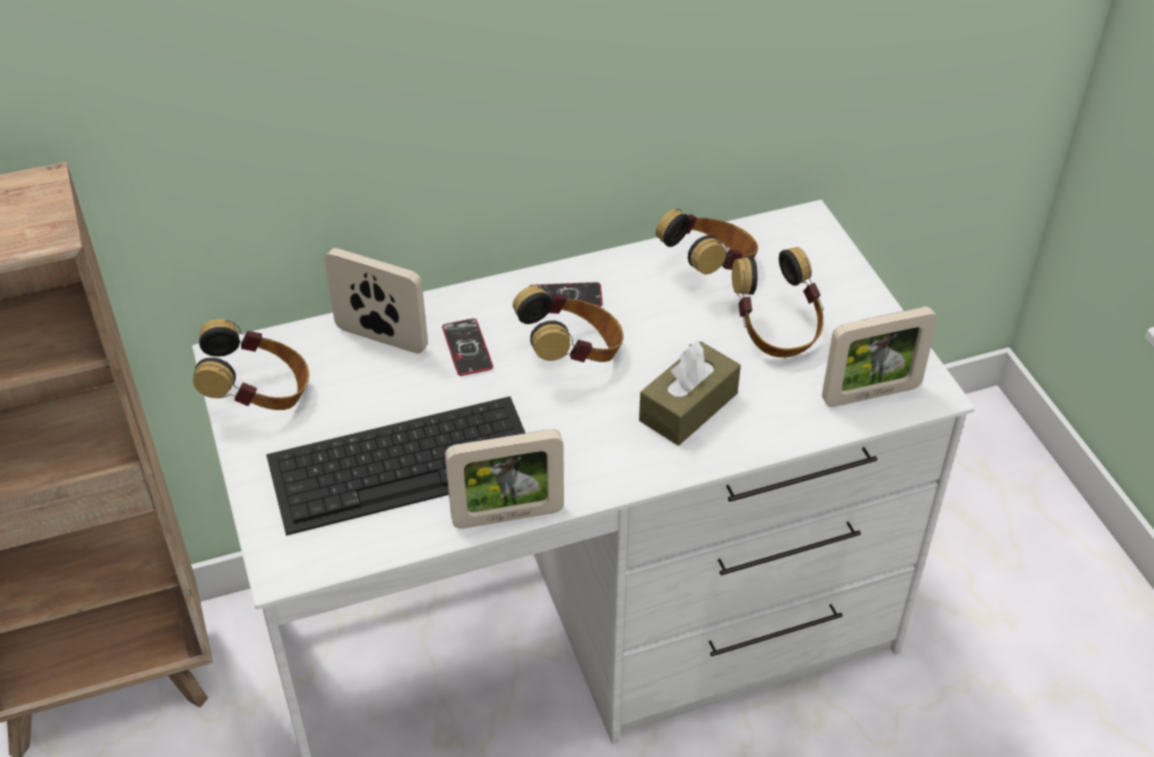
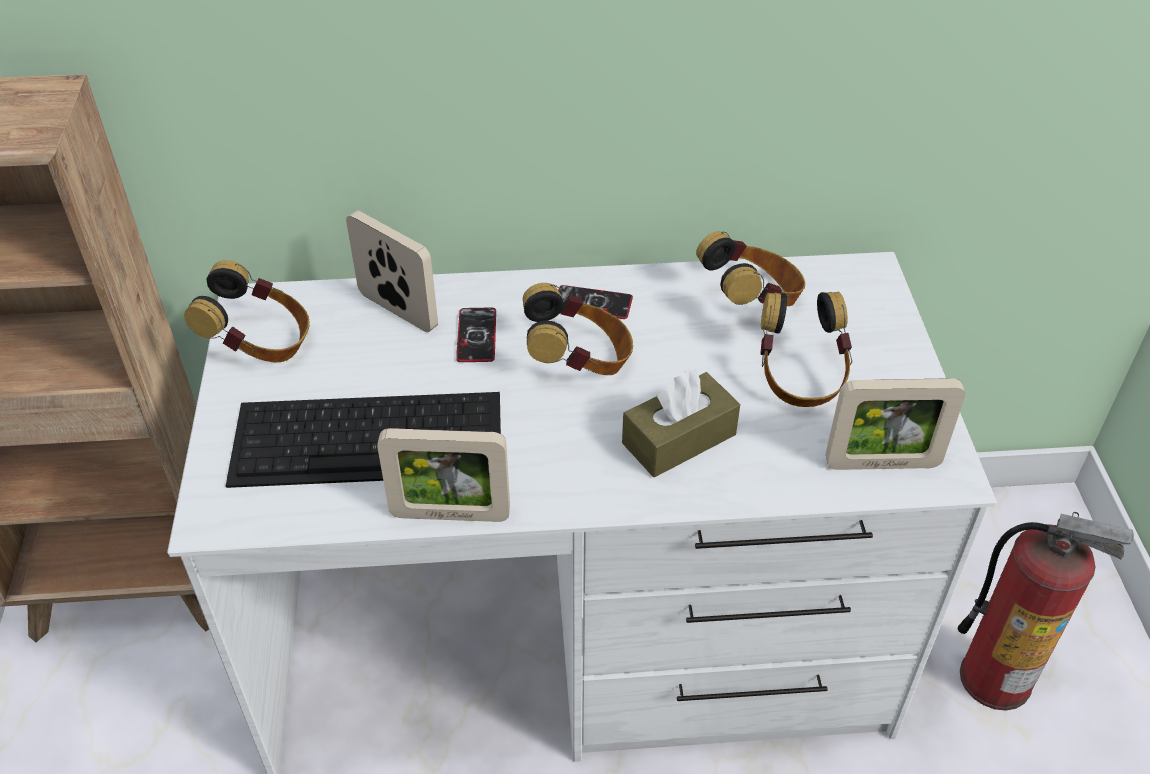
camera: 15 degrees right, 0 degrees up
(973, 579) = (996, 678): none -> fire extinguisher

